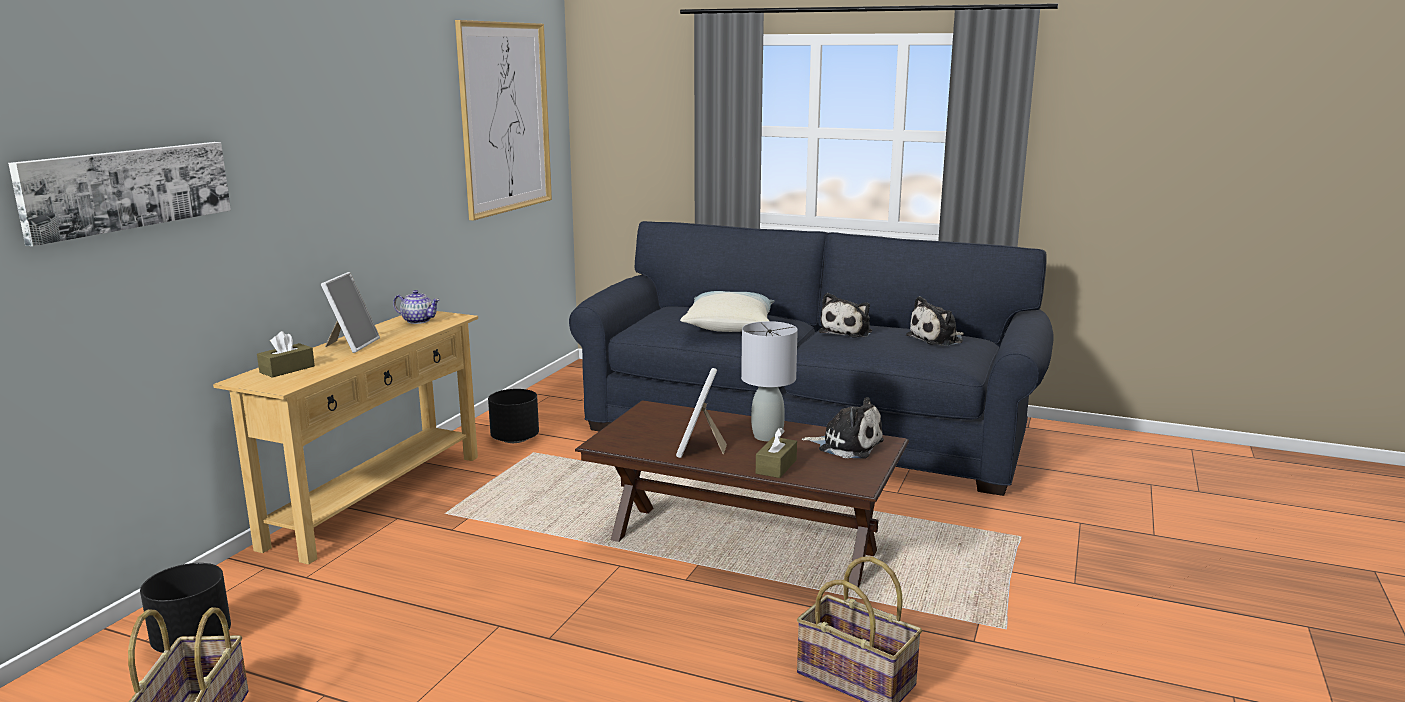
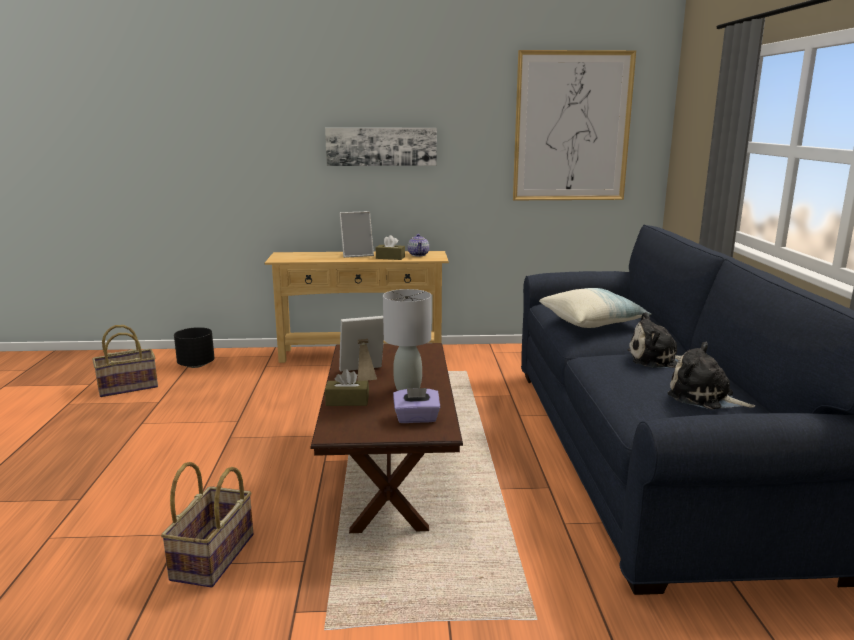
camera: 65 degrees right, 0 degrees up
(127, 189) = (236, 142): picture -> picture (381, 146)
(287, 369) = (304, 255): brown tissue box -> brown tissue box (390, 258)
(515, 439) = (480, 361): black planter -> none
(847, 445) = (416, 418): plush toy -> purple tissue box

